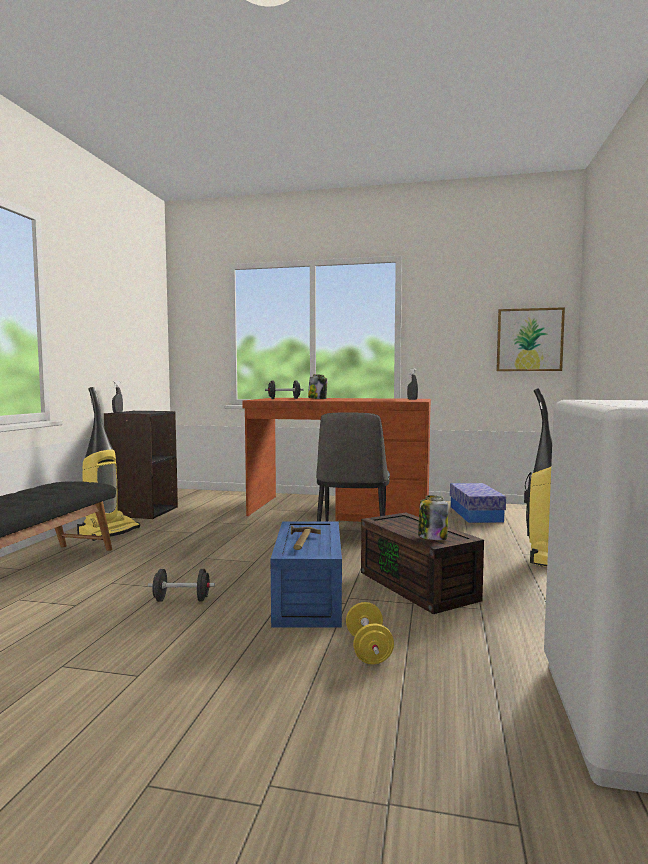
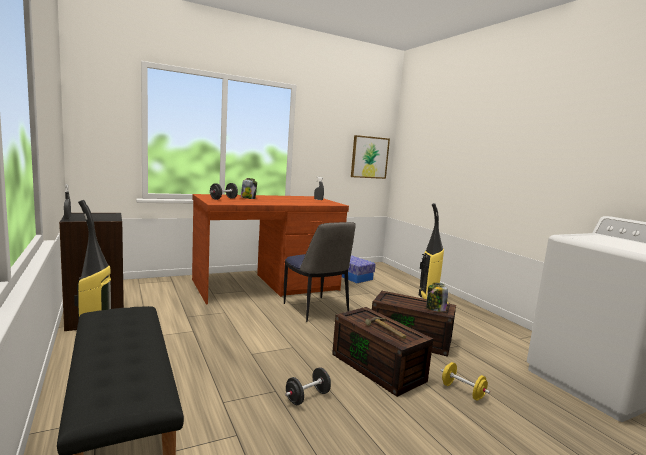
camera: 40 degrees left, 5 degrees up
(310, 599) = (379, 367): blue storage box -> brown storage box

